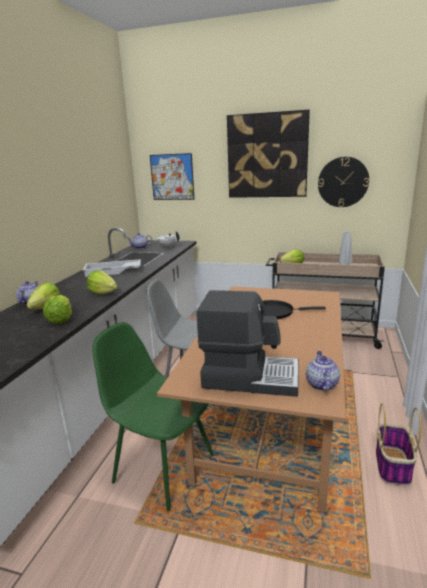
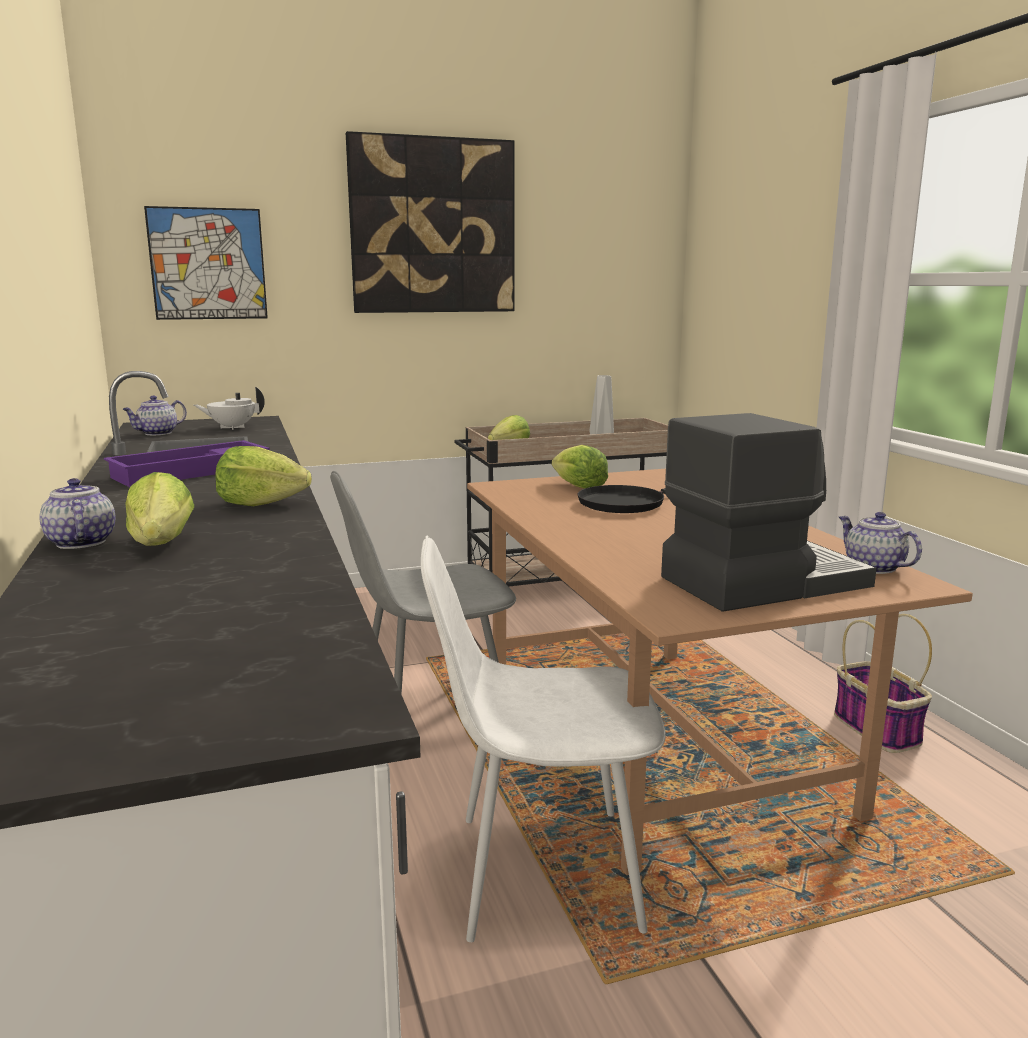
camera: 35 degrees left, 5 degrees down
(61, 319) = (264, 553): lettuce -> lettuce (578, 487)
(113, 272) = (190, 472): white tray -> purple tray
(162, 467) = (540, 872): green chair -> white chair
(343, 182) = (575, 284): wall clock -> none

